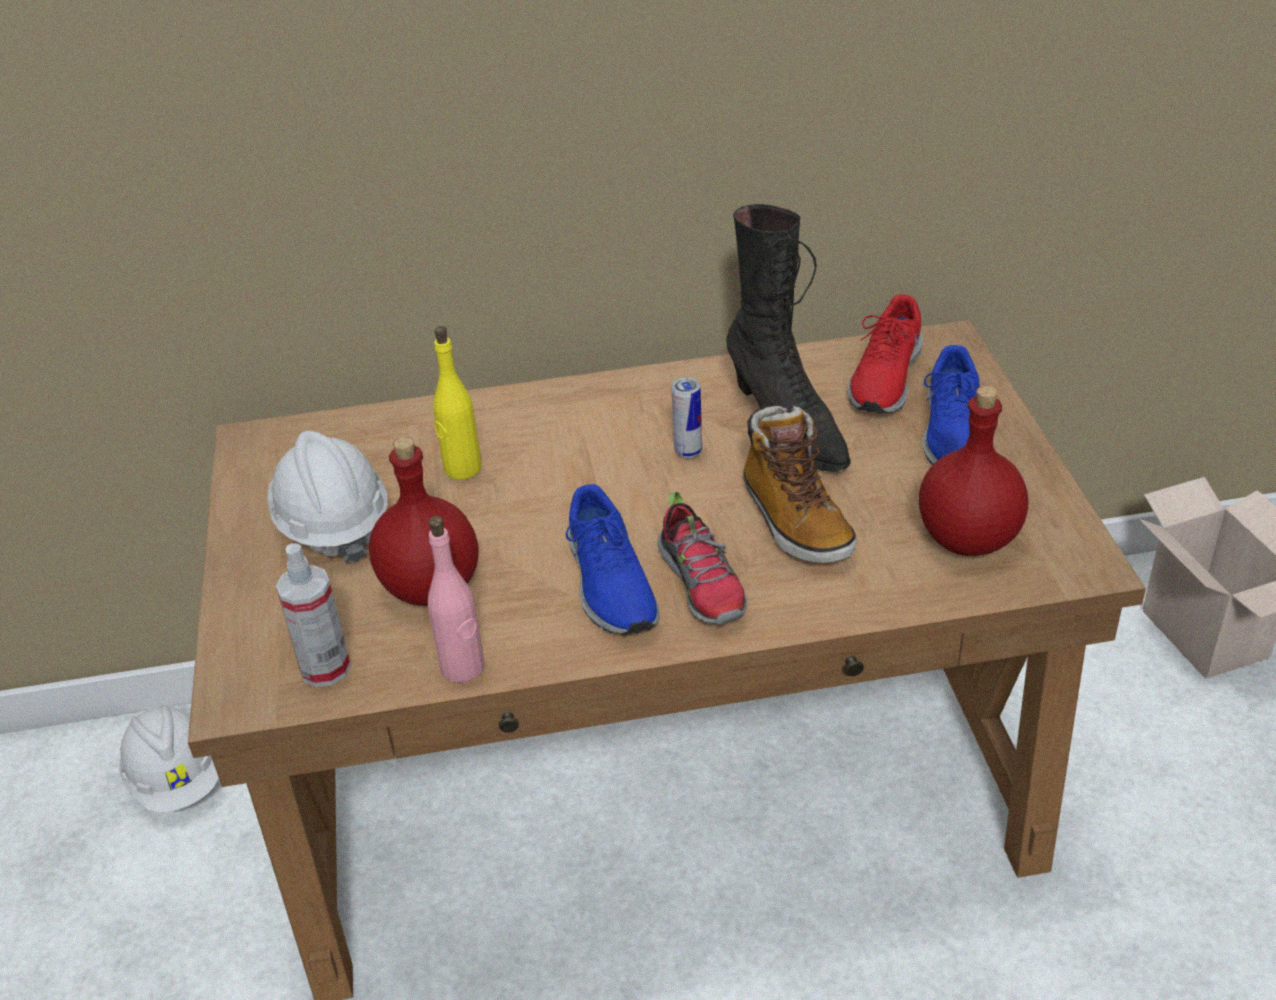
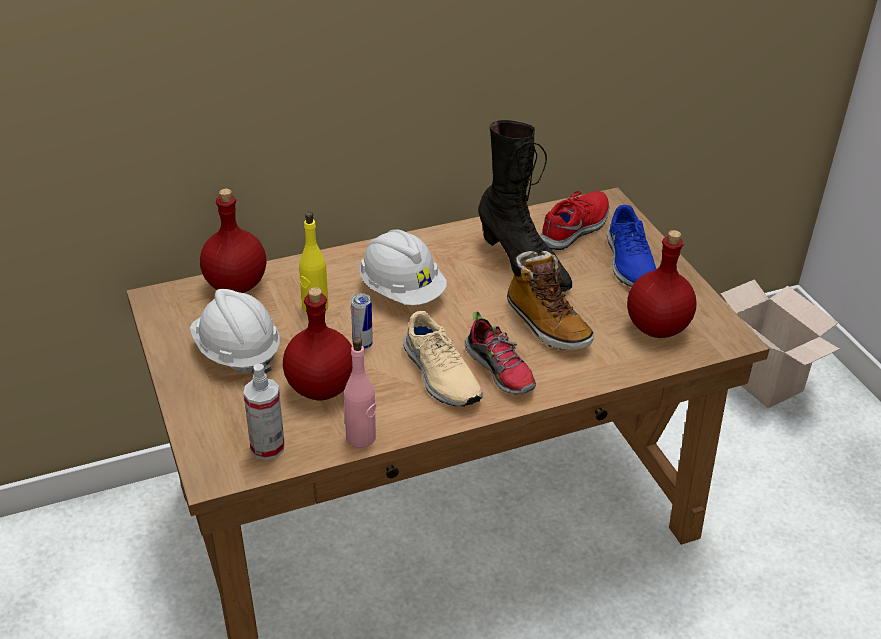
camera: 15 degrees left, 0 degrees up
(176, 780) = (92, 549): white hard hat -> white hard hat (402, 291)
(366, 427) = (237, 284): none -> red bottle
(609, 584) = (439, 375): blue shoe -> beige shoe
(688, 452) = (463, 285): can -> can (362, 344)
(884, 378) = (575, 228): red shoe -> red shoe turned 150 degrees counterclockwise

